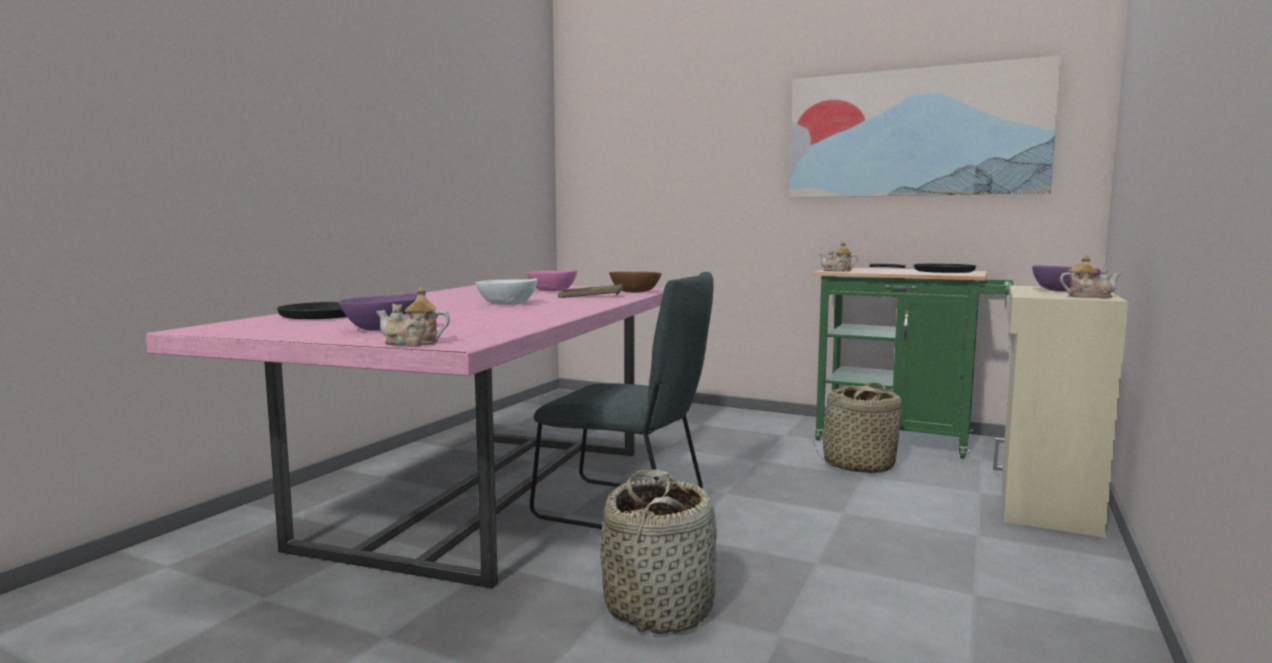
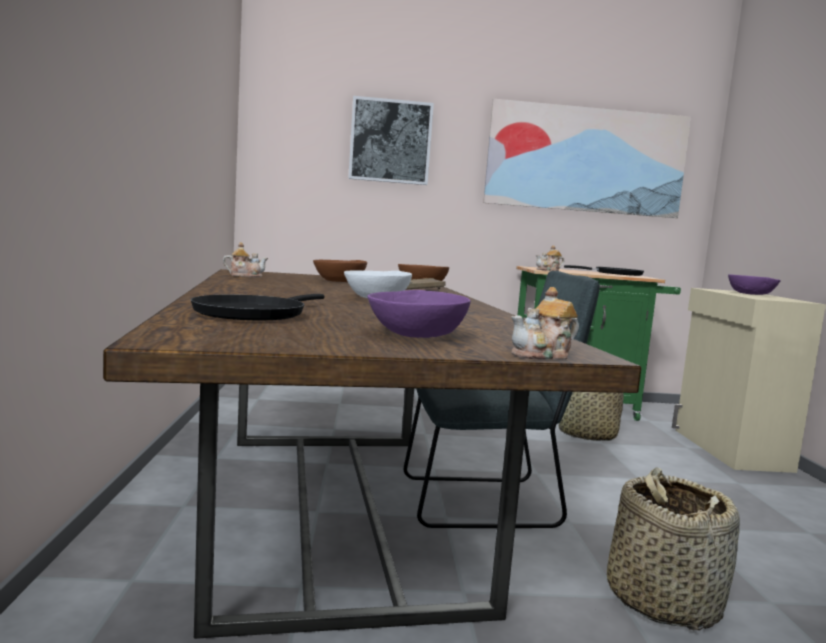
camera: 30 degrees left, 0 degrees up
(485, 496) = (336, 511): pink dining table -> brown dining table
(552, 291) = (339, 281): pink bowl -> brown bowl
(689, 142) = (390, 141): none -> picture
(1088, 296) = (787, 299): teapot -> teapot (245, 276)

